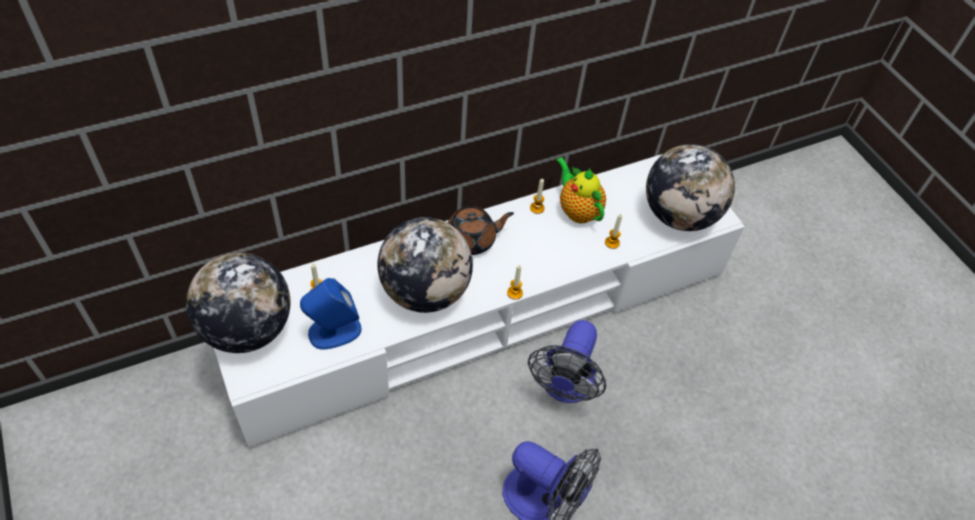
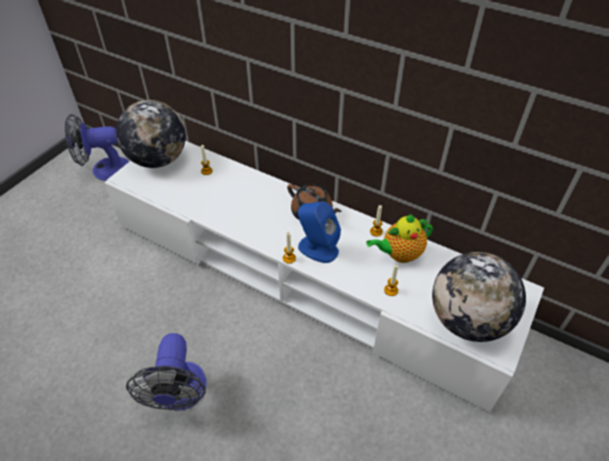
camera: 60 degrees right, 5 degrees down
(334, 331) = (184, 192): blue speaker -> blue speaker (317, 248)
(425, 291) = (249, 214): globe -> none
(565, 387) = (282, 358): fan -> fan (104, 169)
(577, 210) = (399, 254): teapot -> teapot turned 135 degrees counterclockwise

